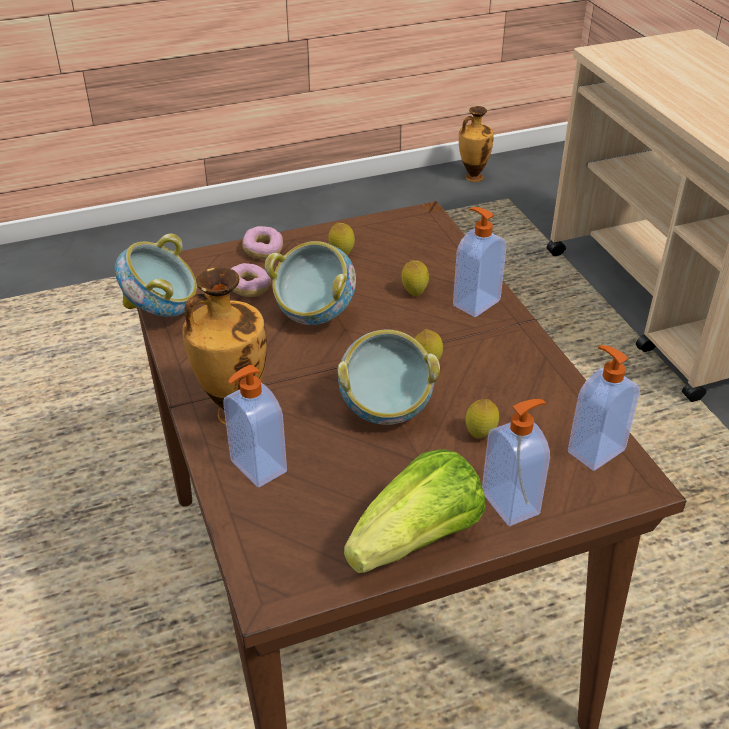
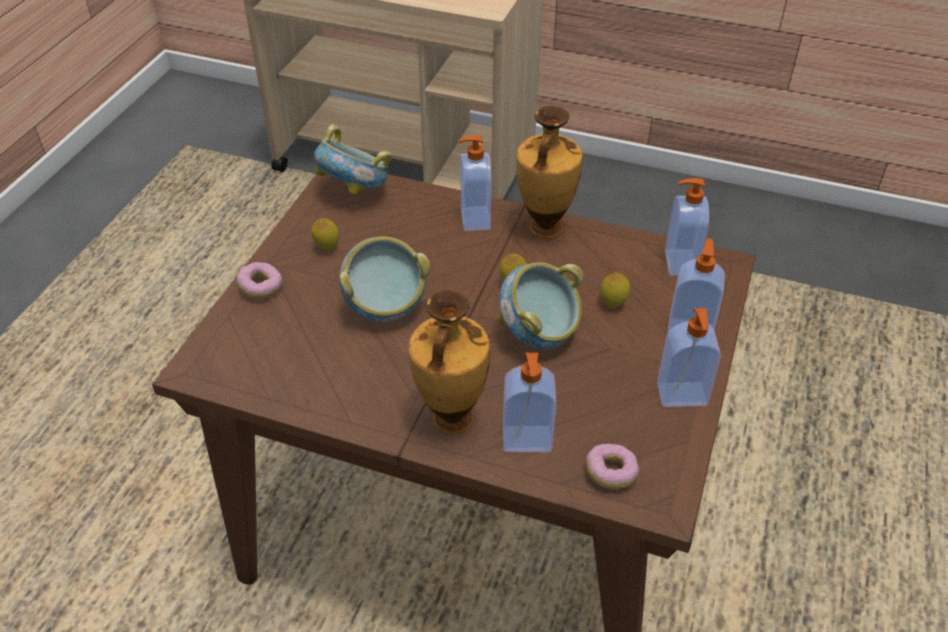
camera: 50 degrees left, 5 degrees up
(162, 312) = (265, 395): bowl -> bowl (355, 192)
(249, 288) = (302, 325): donut -> donut (611, 473)
(414, 293) = (425, 240): lemon -> none
(418, 540) = (682, 396): lettuce -> soap dispenser
(472, 177) = (131, 143): vase -> vase (544, 229)

